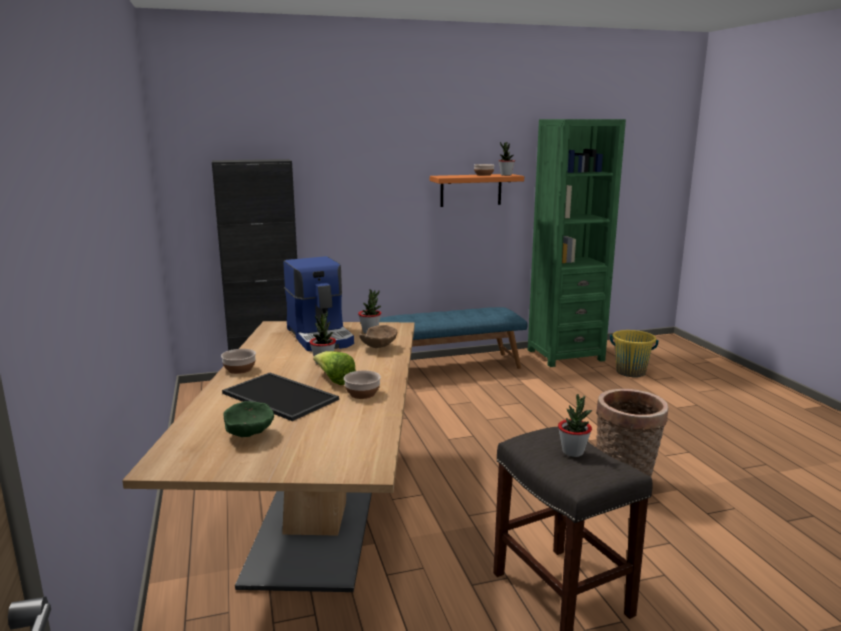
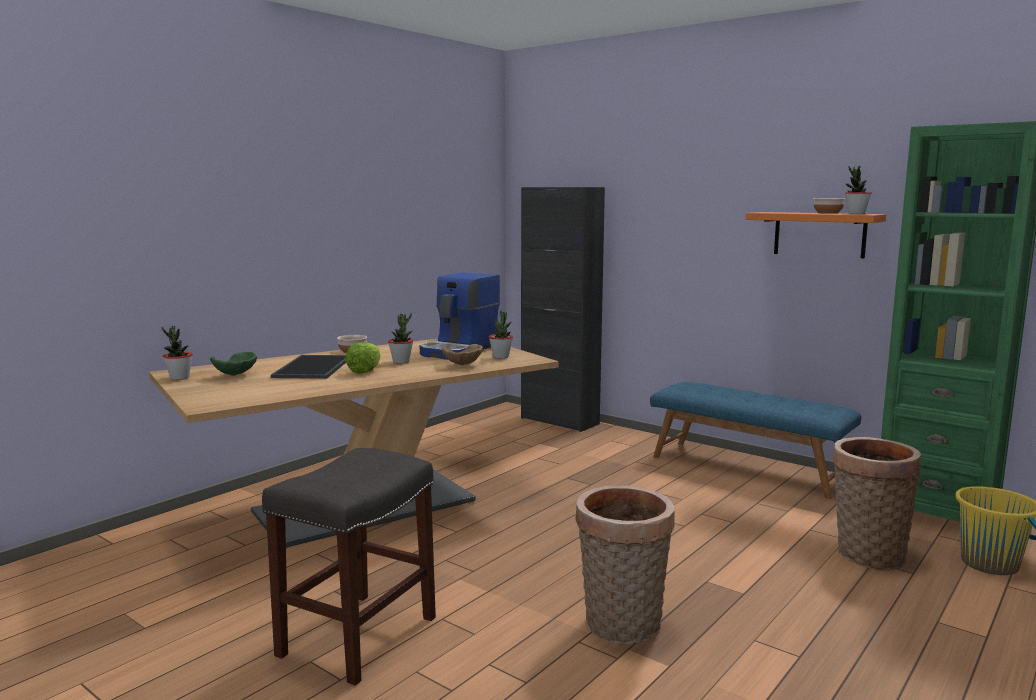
camera: 55 degrees right, 5 degrees down
(362, 394) = (347, 380): bowl -> none
(573, 452) = (358, 470): potted plant -> potted plant (179, 378)
(595, 390) = (866, 554): none -> basket

